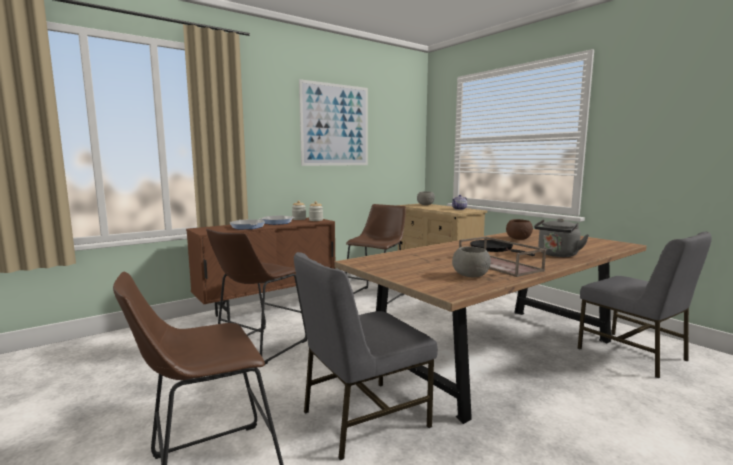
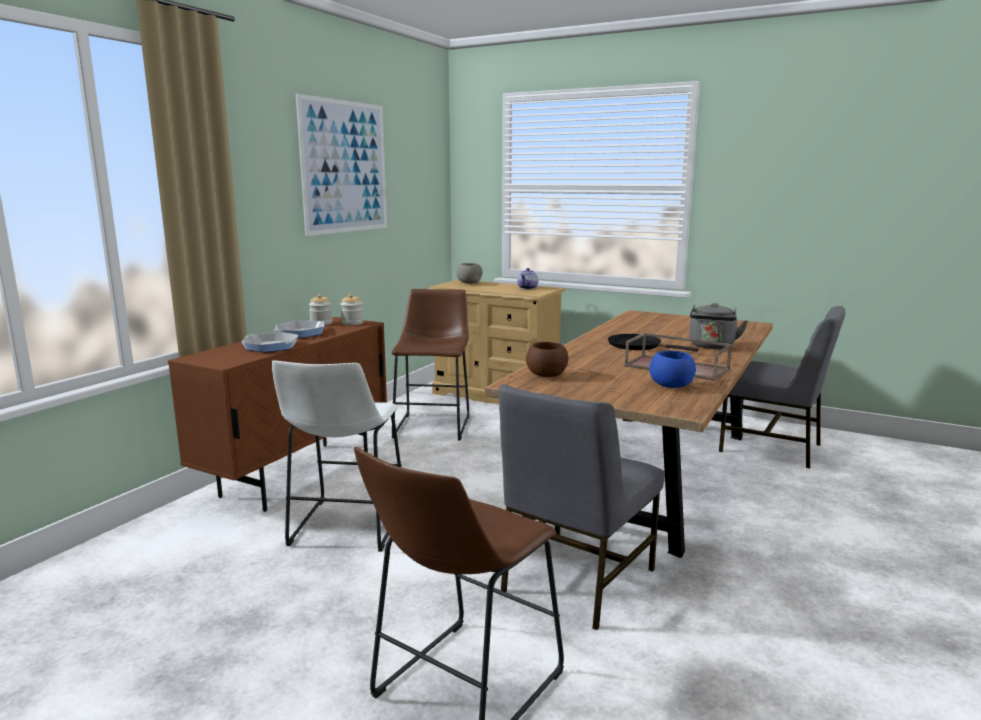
camera: 25 degrees left, 5 degrees up
(258, 347) = (345, 528): brown stool -> white stool
(470, 276) = (671, 386): grey bowl -> blue bowl
(518, 239) = (641, 328): brown bowl -> brown bowl (546, 375)

